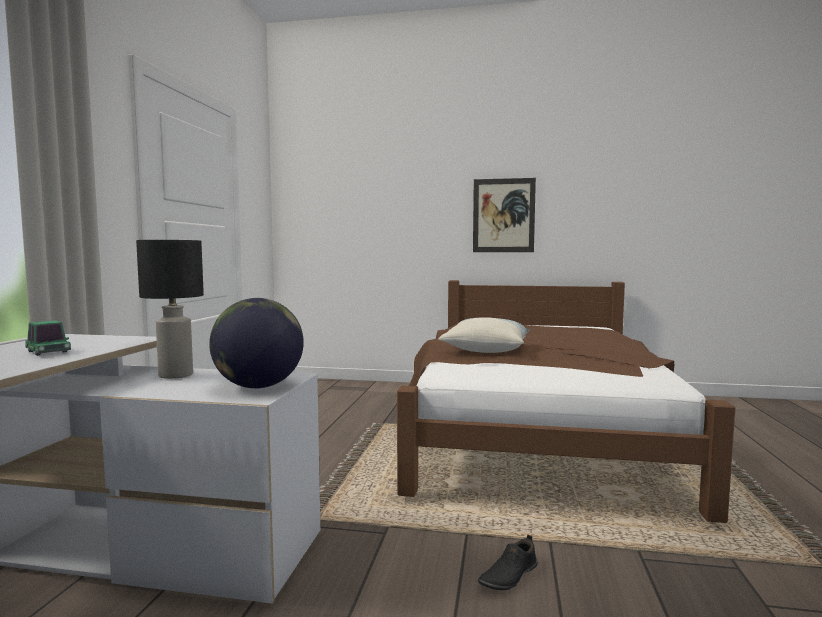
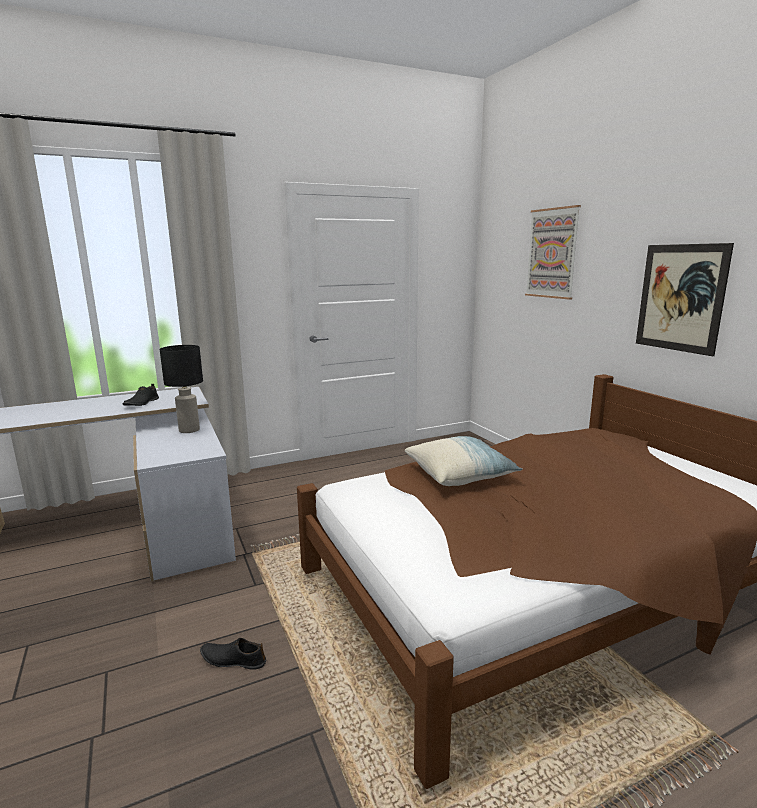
camera: 55 degrees right, 10 degrees up
(48, 352) = (141, 403): toy car -> black shoe
(258, 386) = (177, 454): globe -> none
(377, 187) = (552, 253): none -> picture

